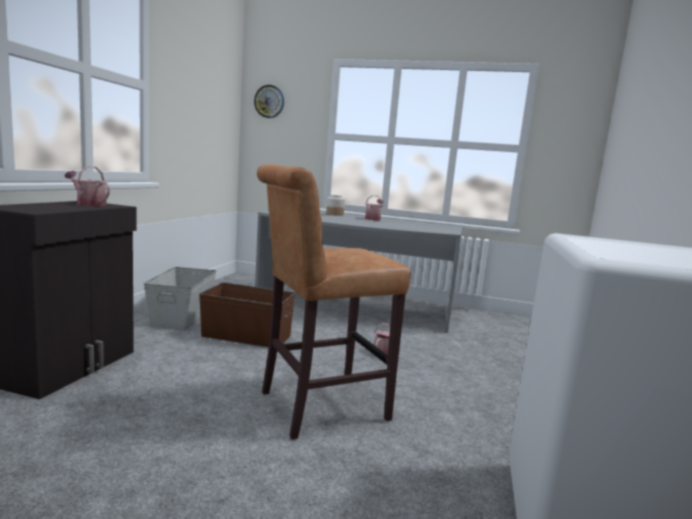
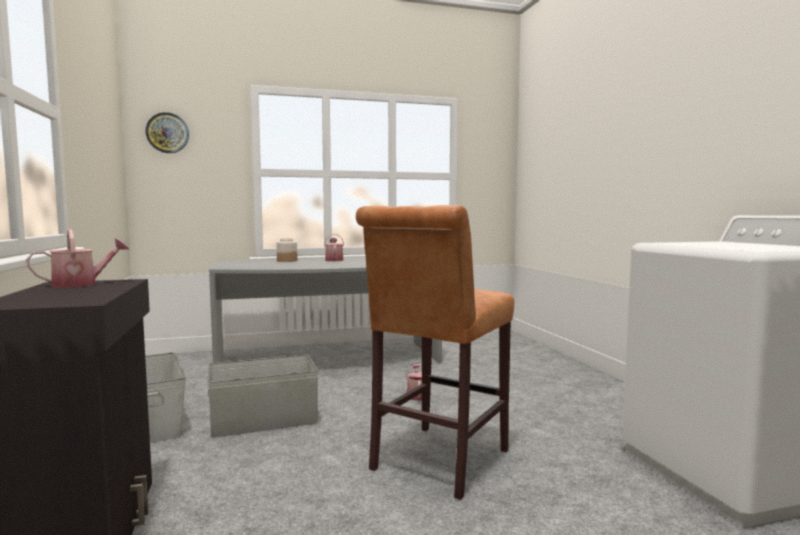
camera: 30 degrees left, 5 degrees down
(88, 204) = (81, 284): watering can -> watering can turned 150 degrees clockwise
(247, 336) = (264, 421): brown storage box -> grey storage box

